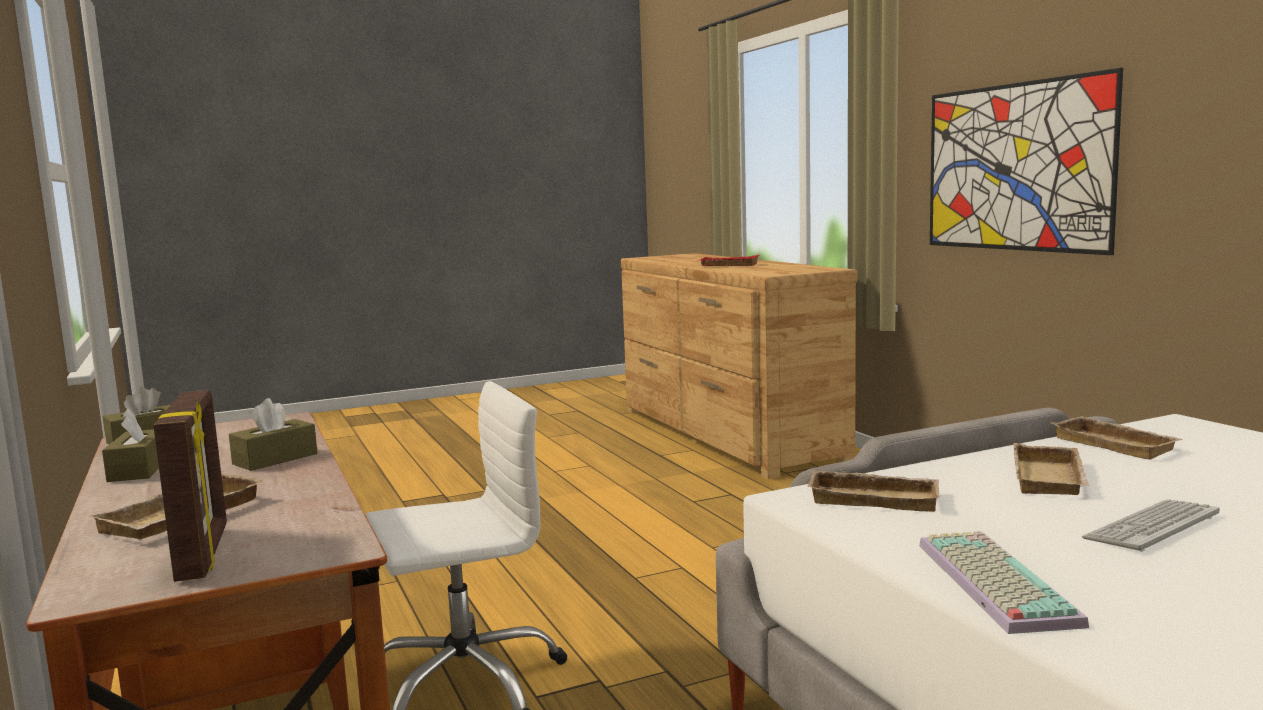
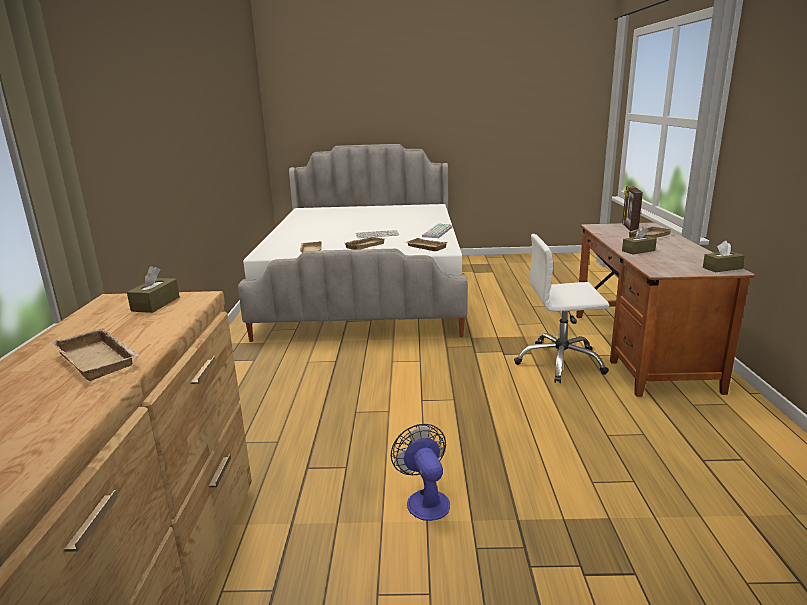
camera: 155 degrees left, 10 degrees up
(139, 469) = (695, 253): brown tissue box -> brown tissue box (156, 304)
(593, 499) = (425, 499): none -> fan
(728, 265) = (100, 359): red tray -> beige tray
(1015, 167) = (124, 164): picture -> none

